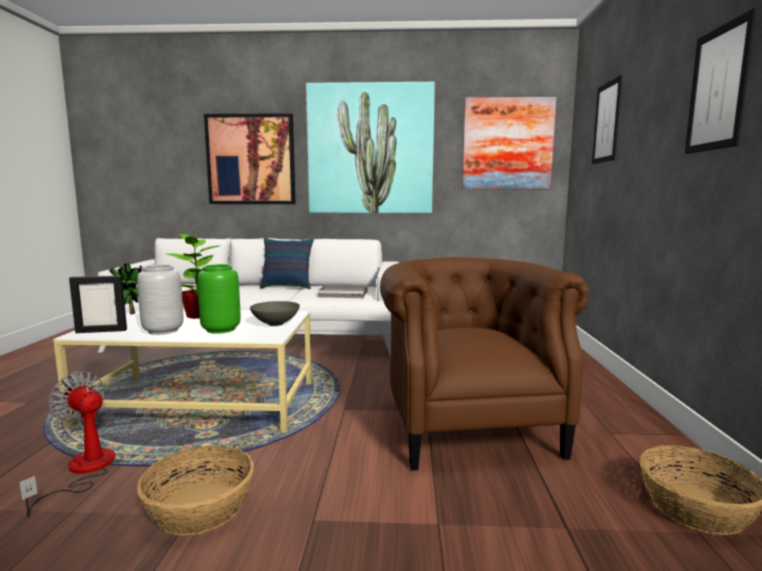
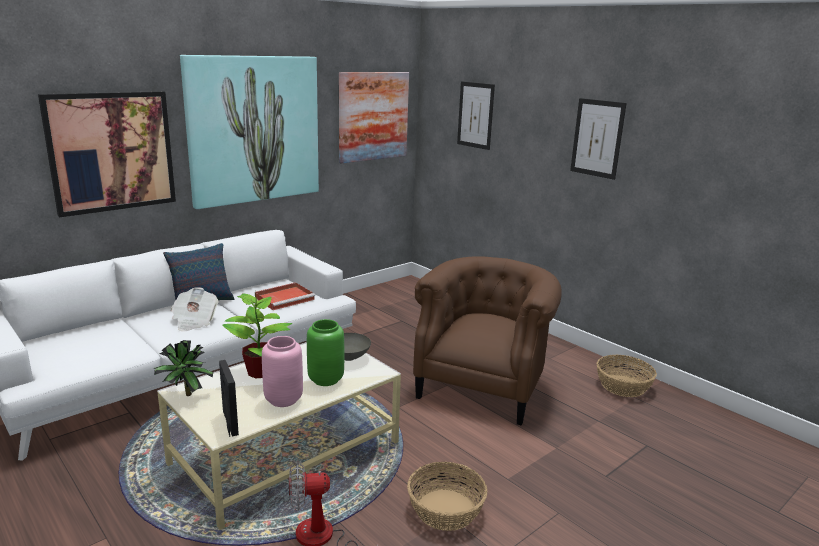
camera: 45 degrees left, 10 degrees up
(102, 331) = (229, 423): picture frame -> picture frame turned 60 degrees counterclockwise
(163, 330) = (282, 399): grey vase -> pink vase
(257, 293) = (194, 321): none -> newspaper
(344, 294) = (285, 298): grey tray -> red tray
(467, 426) = (483, 385): brown armchair -> brown armchair turned 75 degrees clockwise

